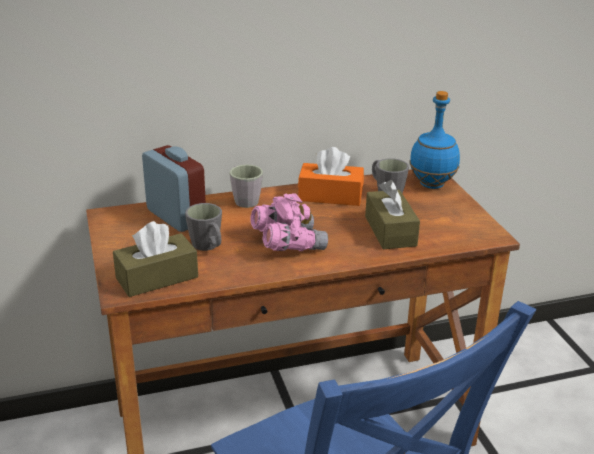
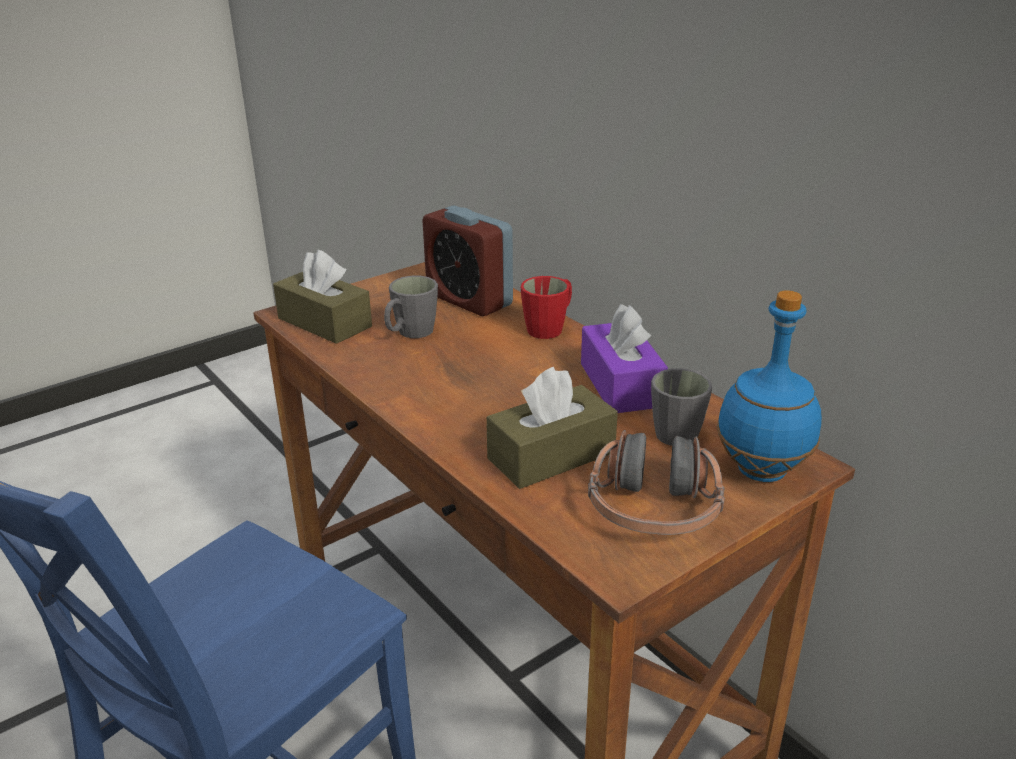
camera: 70 degrees right, 0 degrees up
(176, 216) = (469, 300): alarm clock -> alarm clock turned 105 degrees clockwise
(244, 199) = (550, 327): grey mug -> red mug
(287, 243) = (452, 381): pink binoculars -> none
(330, 196) = (620, 385): orange tissue box -> purple tissue box
(450, 216) = (653, 509): none -> headphones

